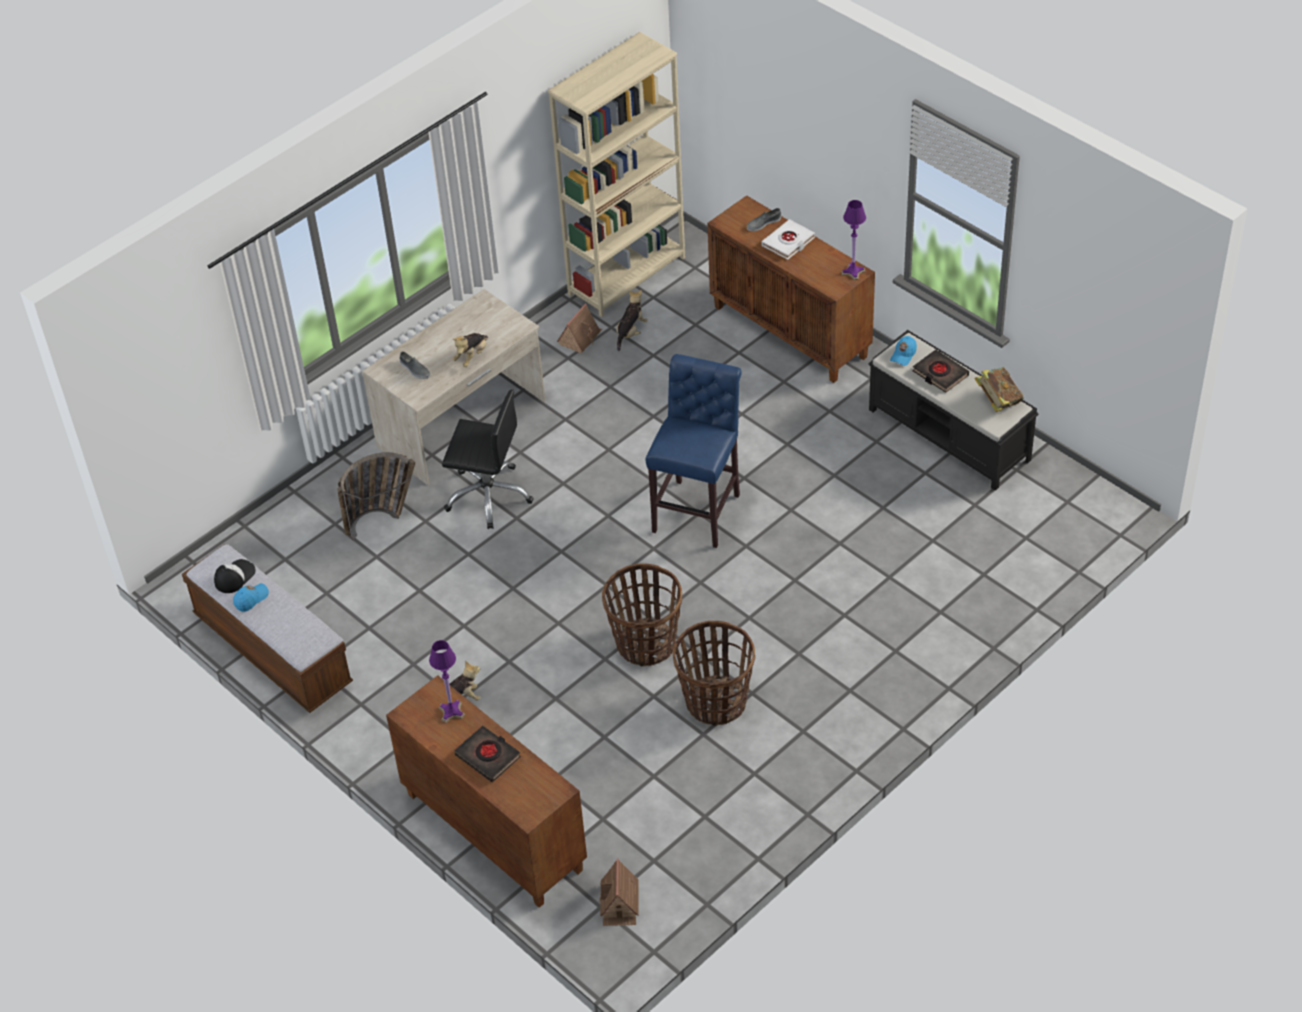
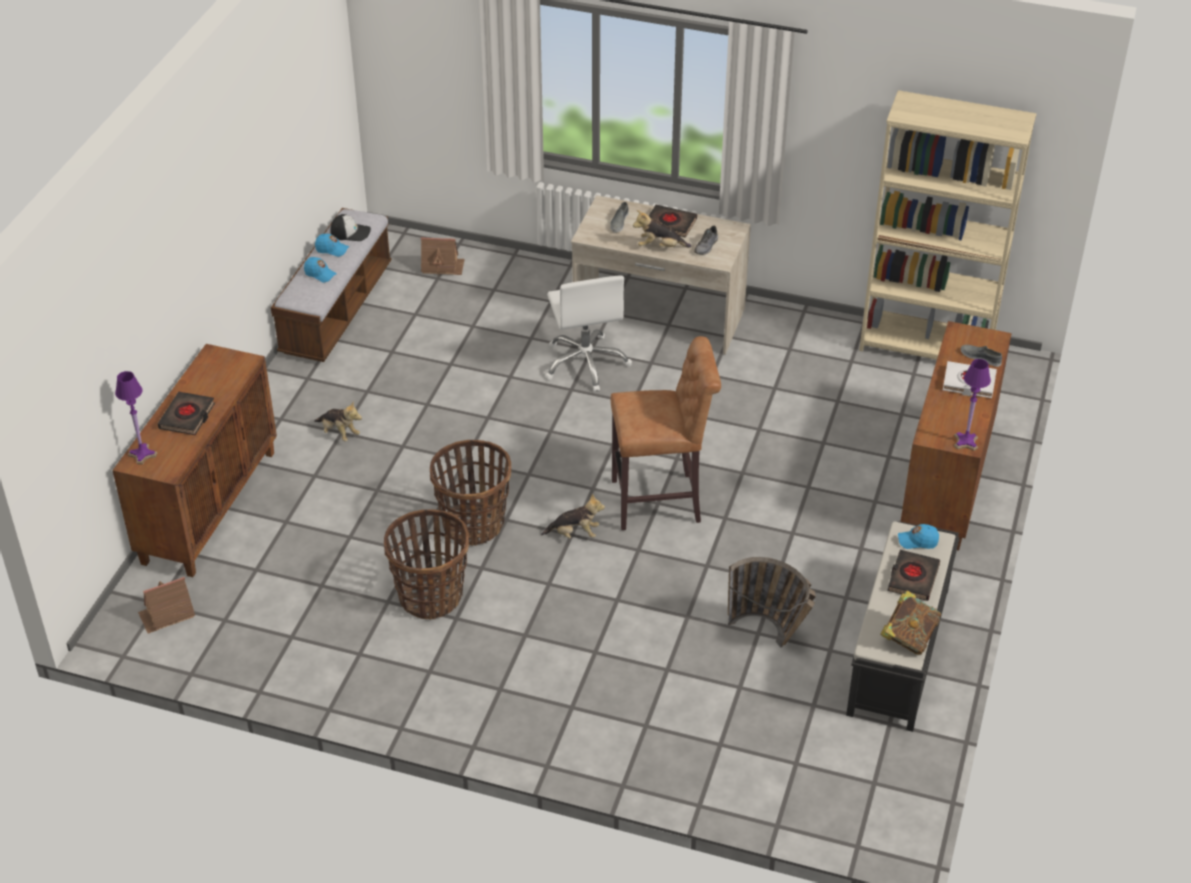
camera: 60 degrees right, 5 degrees down
(283, 619) = (320, 274): none -> blue cap
(382, 519) = (516, 313): basket -> basket (771, 635)
(445, 338) = (670, 224): none -> black book
(451, 712) = (227, 378): purple table lamp -> purple table lamp (142, 454)
(489, 495) = (586, 363): black office chair -> white office chair
(494, 327) = (706, 246): none -> grey shoe
(580, 338) = (821, 347): toy house -> toy house (442, 266)
(631, 332) = (854, 376): plush toy -> plush toy (575, 534)
(699, 510) = (661, 501): blue stool -> brown stool

